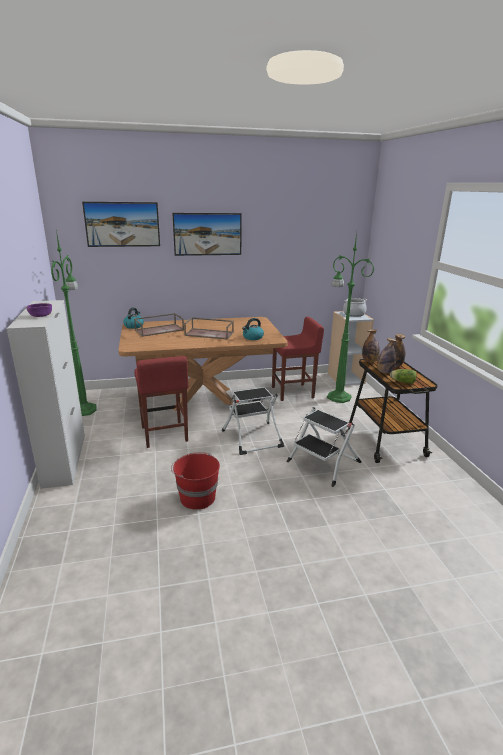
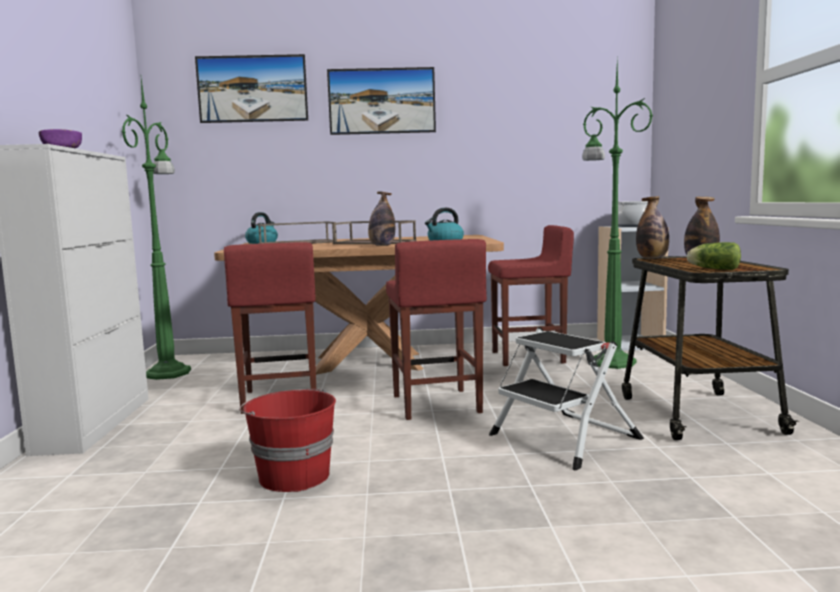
camera: 10 degrees right, 15 degrees down
(252, 437) = (436, 404): step ladder -> red stool
(384, 372) = (679, 263): bottle -> bottle (382, 245)

